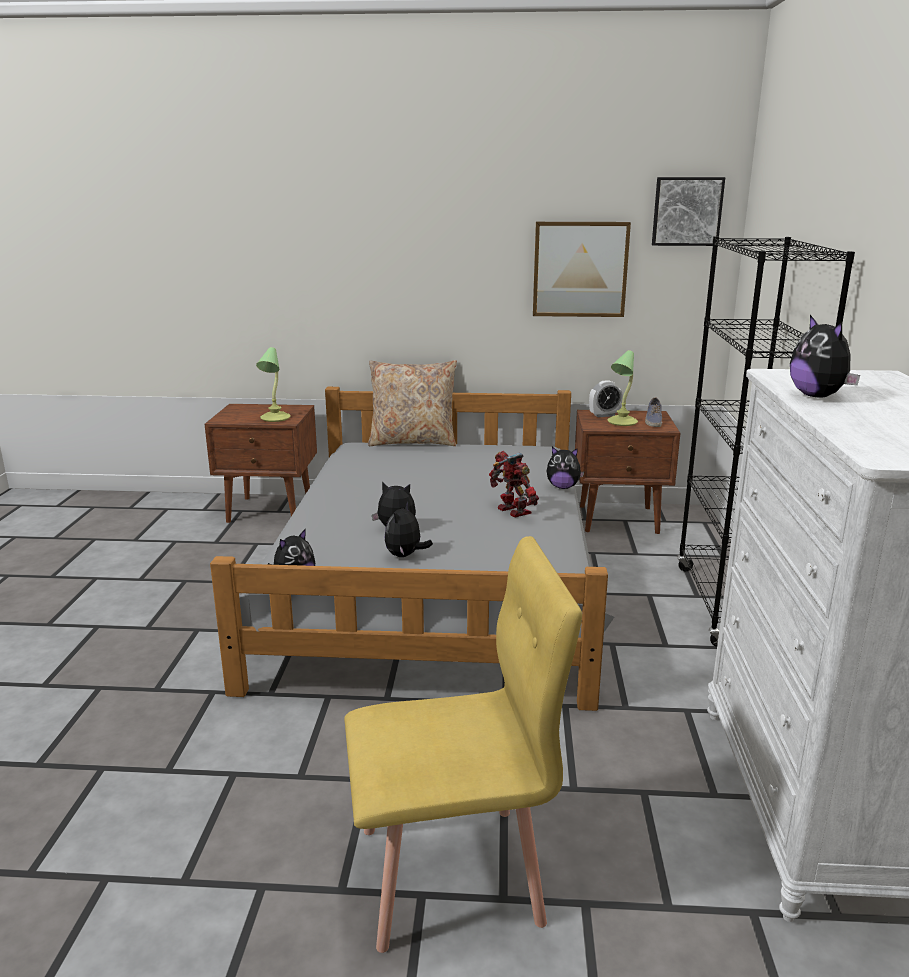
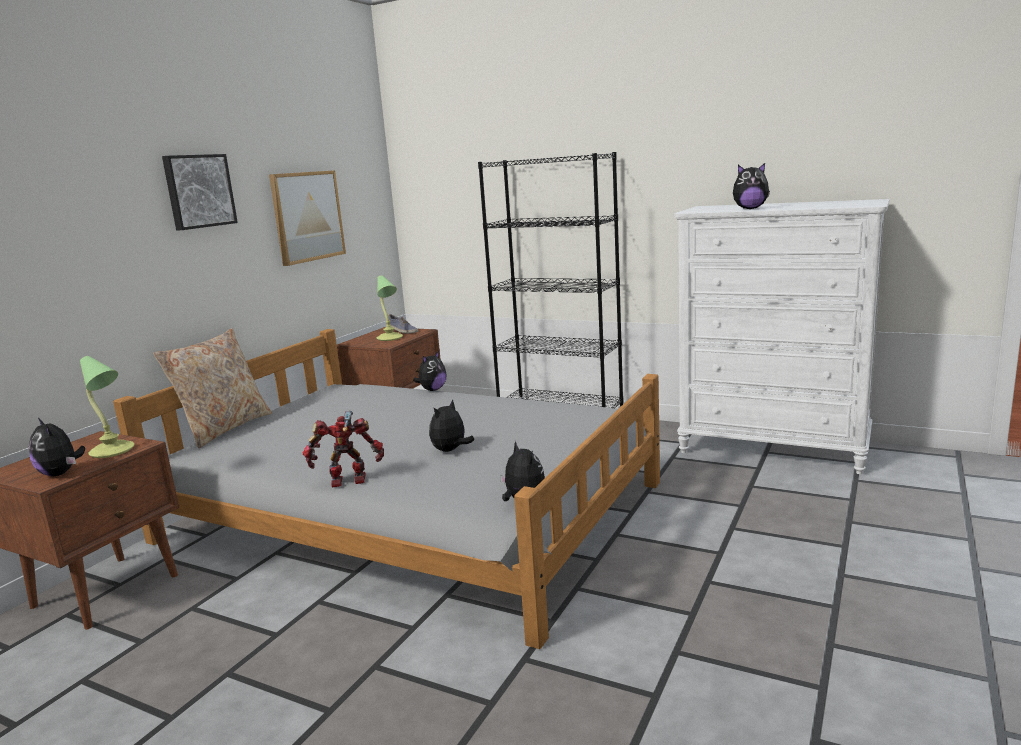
camera: 65 degrees left, 5 degrees down
(405, 555) = (510, 451): plush toy -> plush toy (61, 473)
(452, 875) = (822, 560): yellow chair -> none
(512, 511) = (463, 408): toy robot -> toy robot (349, 481)
(604, 415) = (365, 340): alarm clock -> none
(687, 211) = (360, 160): picture -> picture (198, 191)

